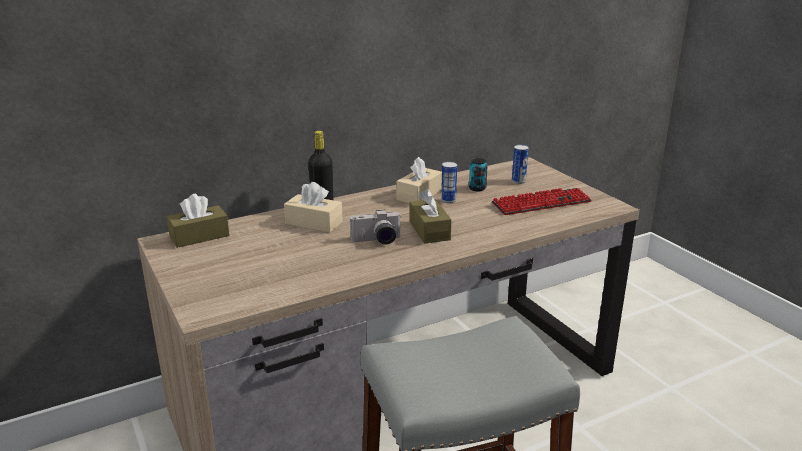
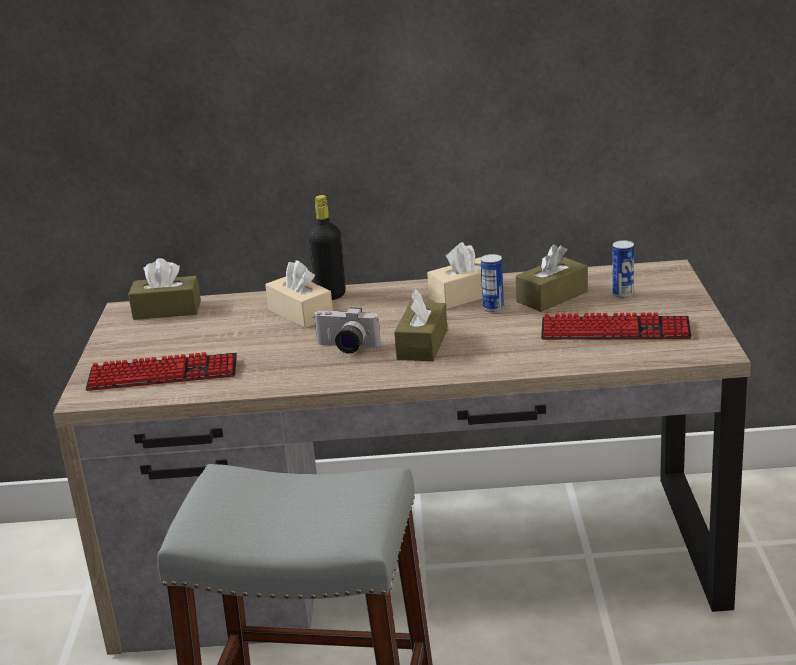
camera: 30 degrees right, 0 degrees up
(252, 284) = (163, 374): none -> keyboard
(477, 188) = (552, 297): can -> brown tissue box

